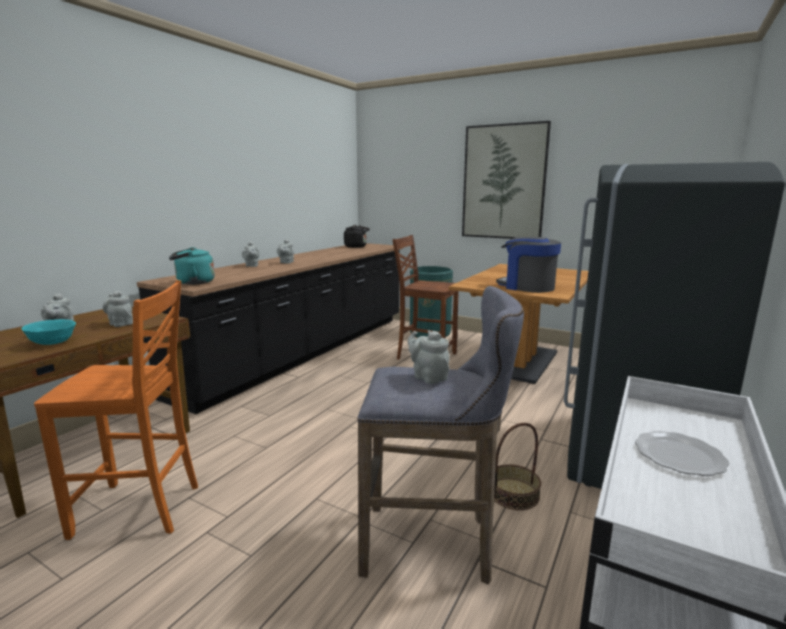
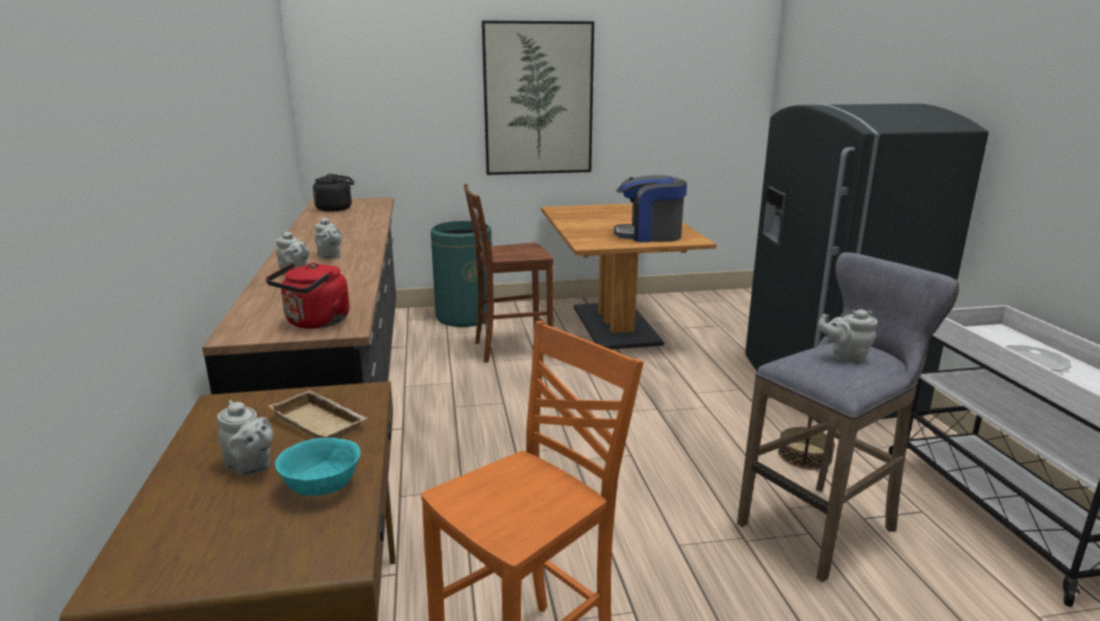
camera: 40 degrees left, 5 degrees up
(120, 324) = (321, 422): grey teapot -> beige tray
(193, 282) = (315, 323): turquoise kettle -> red kettle

